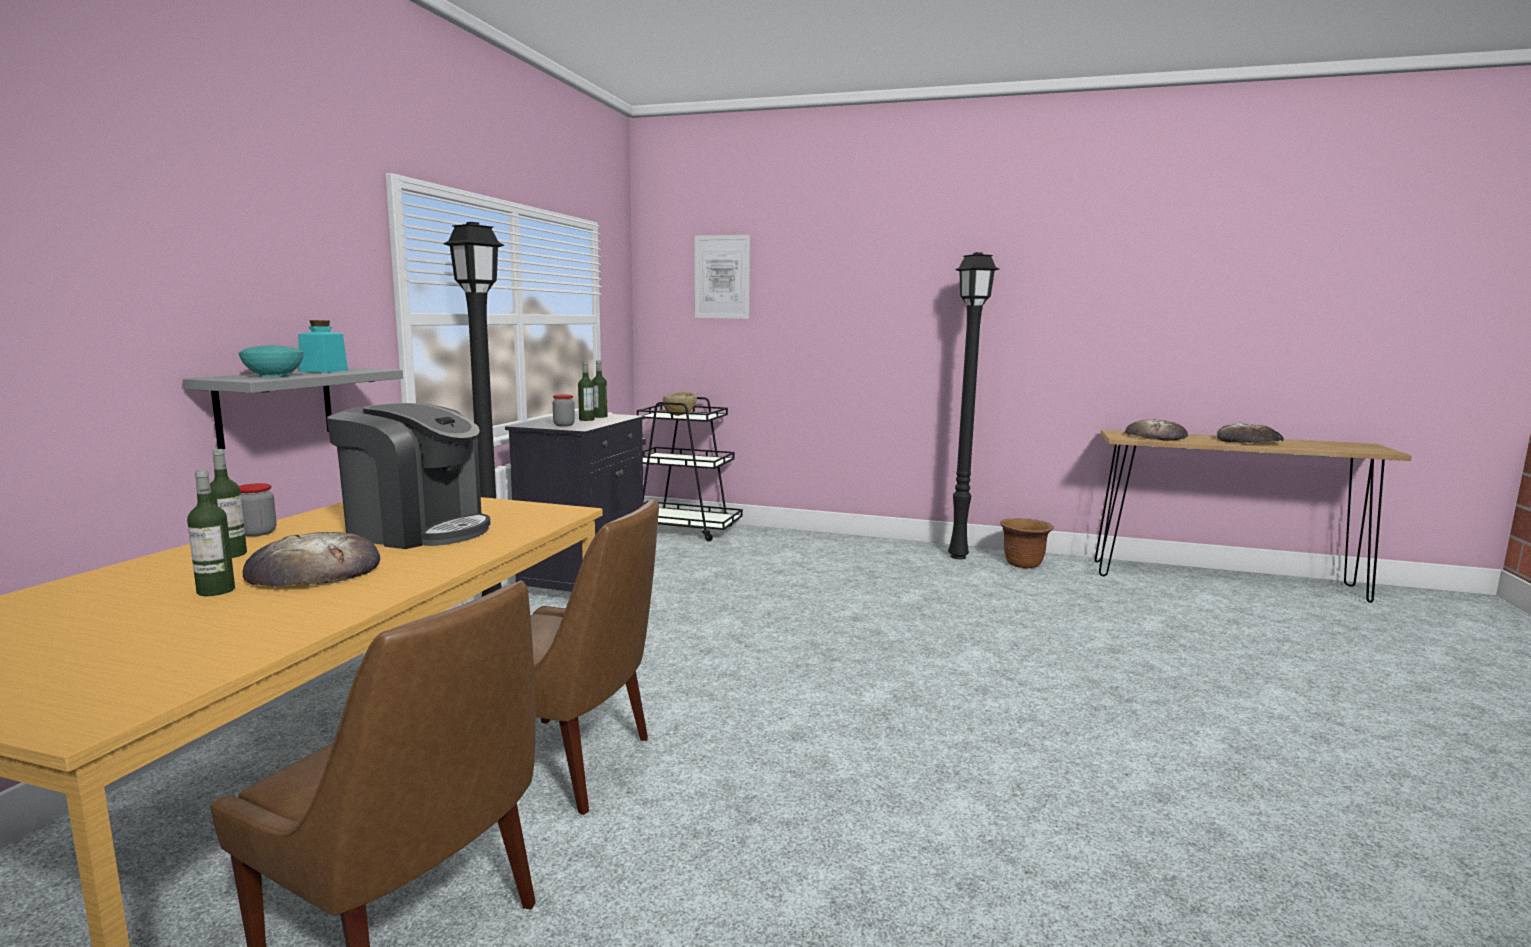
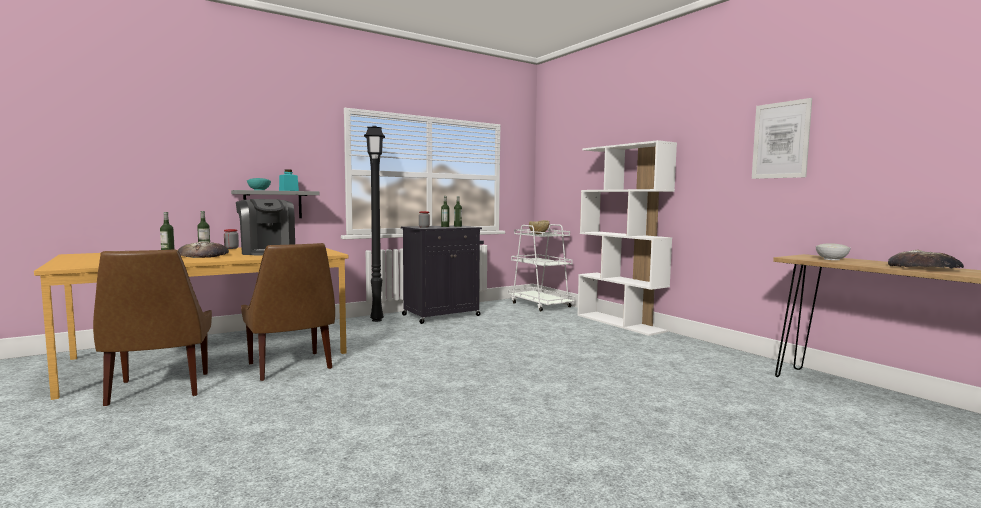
camera: 40 degrees right, 5 degrees down
(684, 530) = (540, 305): black cart -> white cart
(722, 277) = (573, 150): picture -> picture (780, 140)
(839, 539) = (620, 323): none -> white bookcase
(958, 556) = (682, 345): black floor lamp -> none
(1023, 564) = (723, 358): brown planter -> none
(1155, 436) = (832, 259): bread -> white bowl

